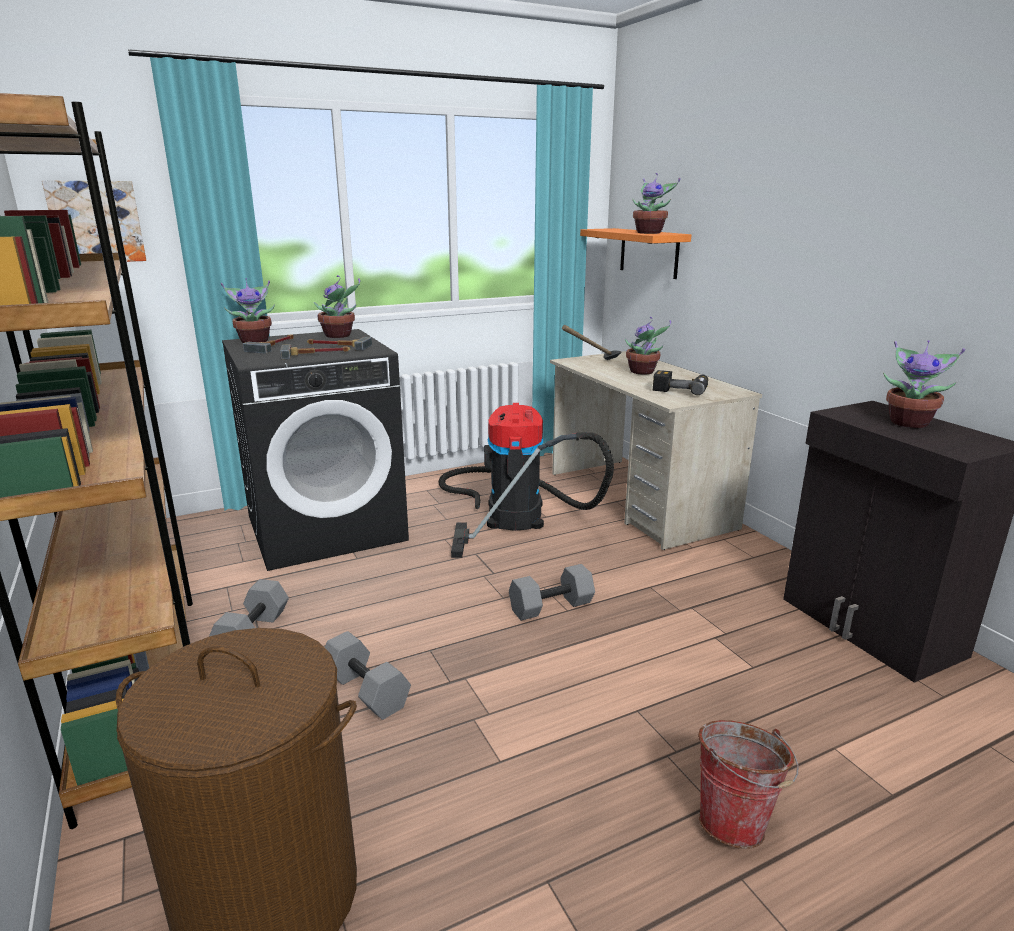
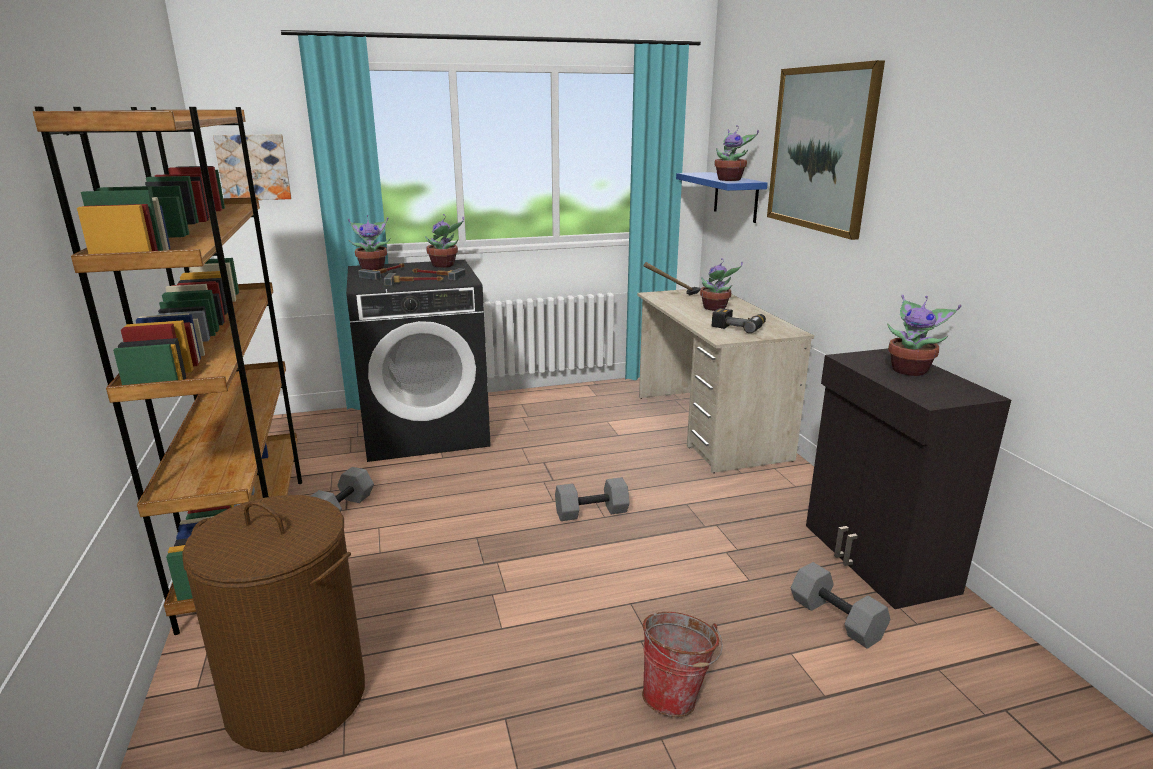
camera: 10 degrees right, 0 degrees up
(364, 691) = (413, 563): grey dumbbell -> grey dumbbell (834, 619)
(513, 512) = (590, 429): vacuum cleaner -> none
(649, 252) = (735, 197): orange shelf -> blue shelf
(763, 193) = (821, 149): none -> picture

